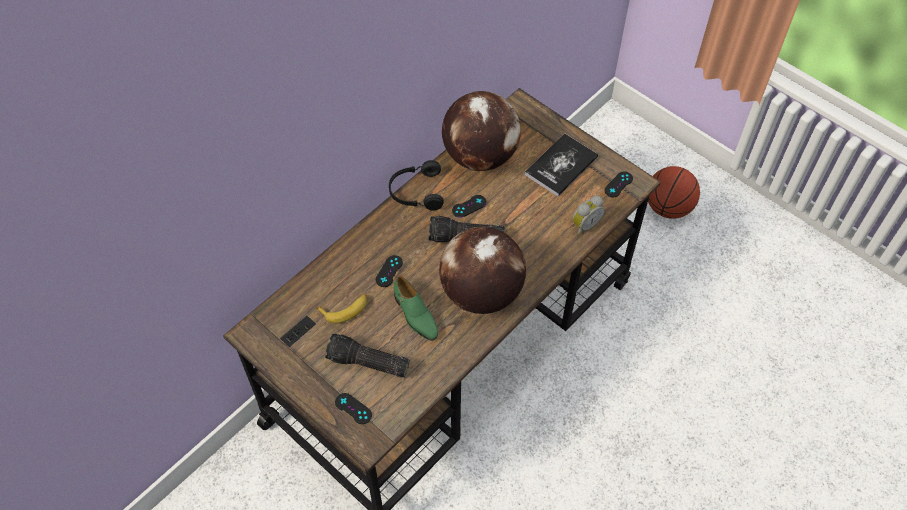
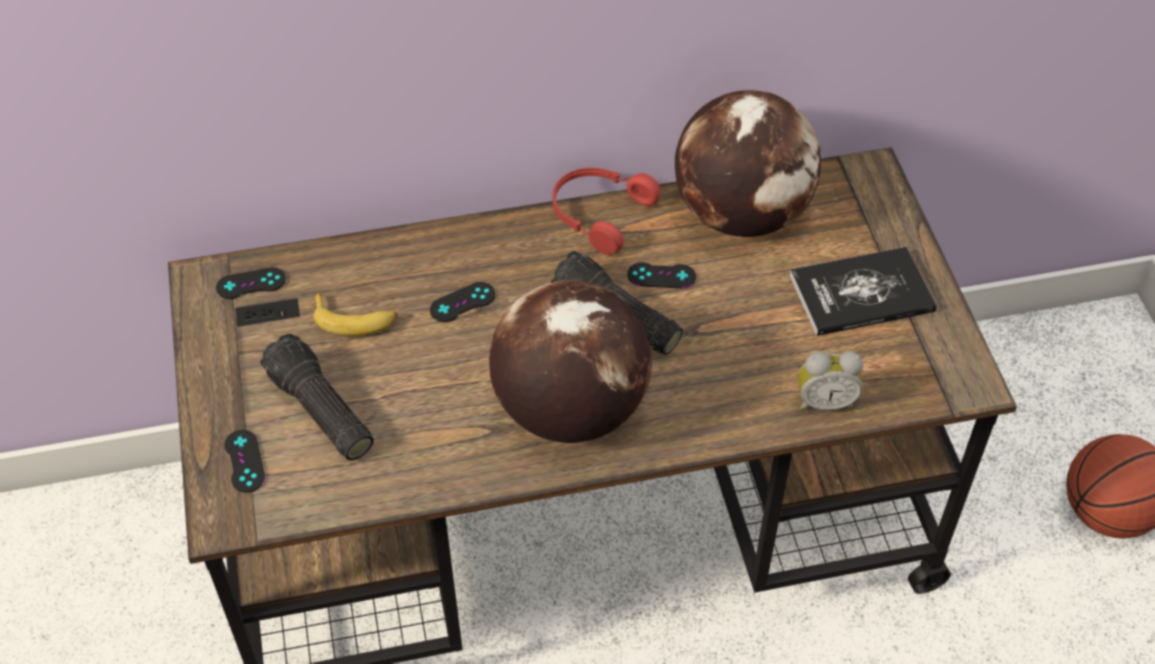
camera: 35 degrees right, 5 degrees down
(415, 192) = (598, 214): black headphones -> red headphones
(415, 315) = (445, 384): green shoe -> none
(618, 184) = (936, 371): black game controller -> black game controller (251, 283)

